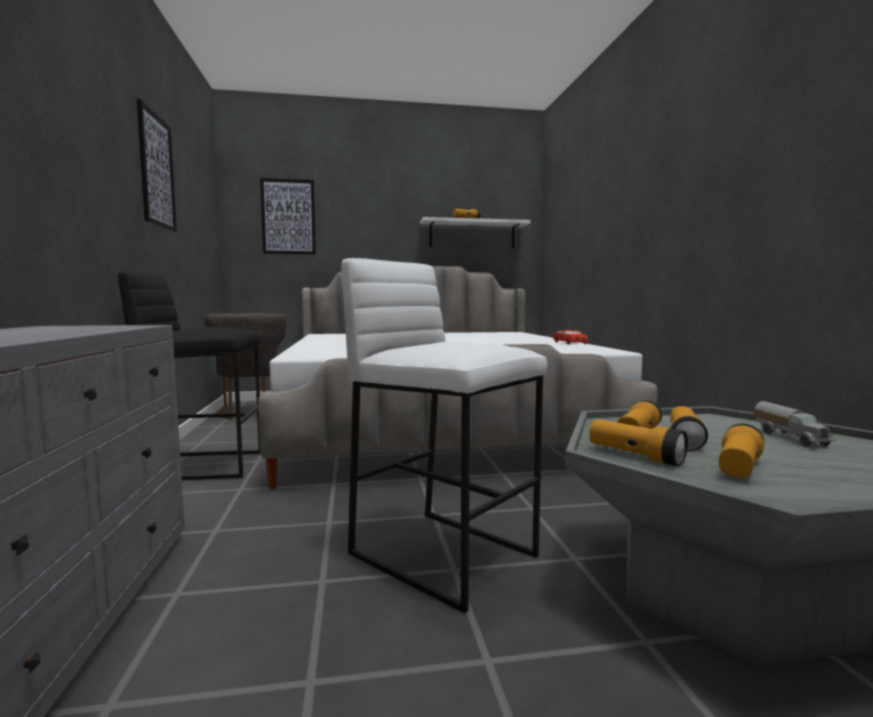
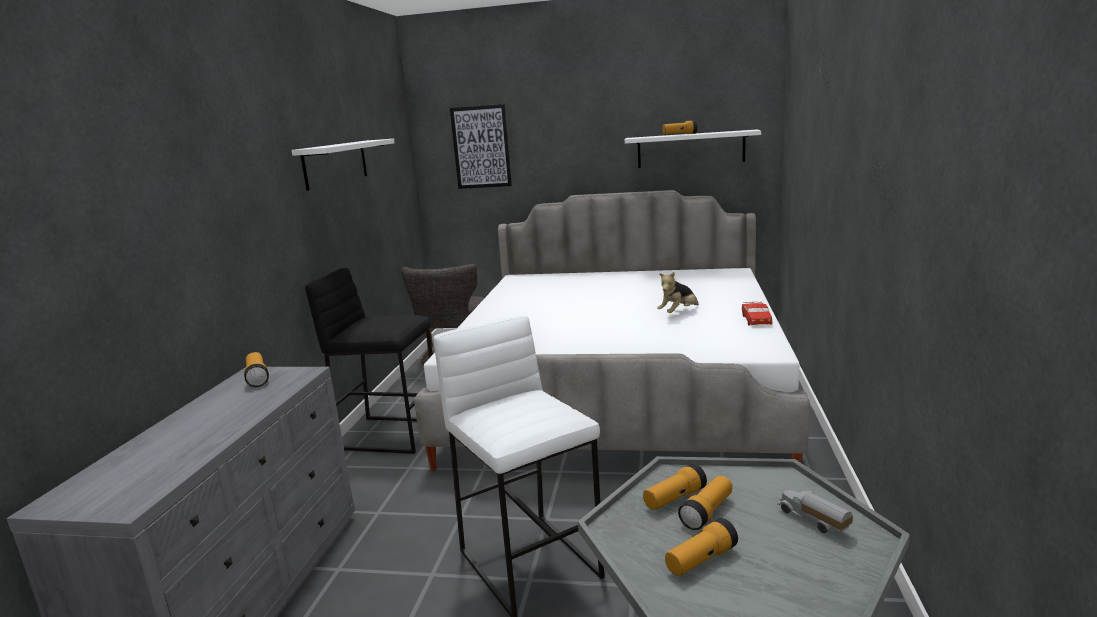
camera: 20 degrees right, 10 degrees up
(156, 171) = (336, 163): picture -> white shelf
(498, 342) = (678, 312): none -> plush toy
(635, 456) = (636, 531): flashlight -> flashlight (257, 378)
(790, 438) = (813, 521): toy truck -> toy truck turned 135 degrees clockwise

